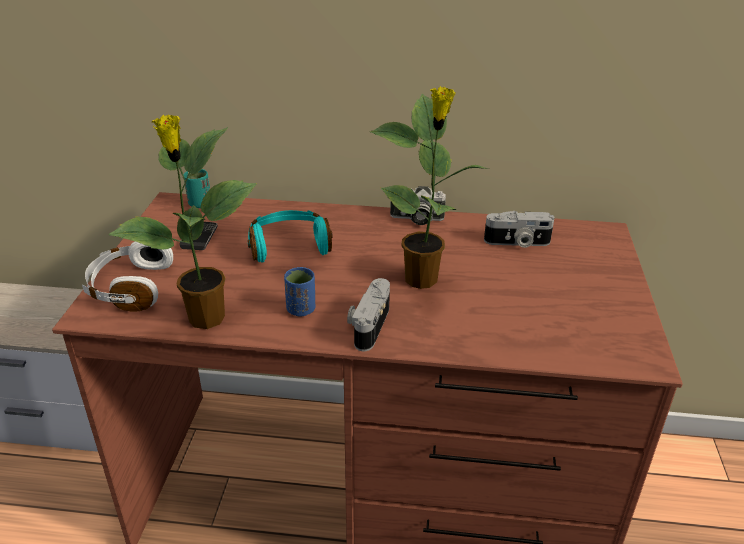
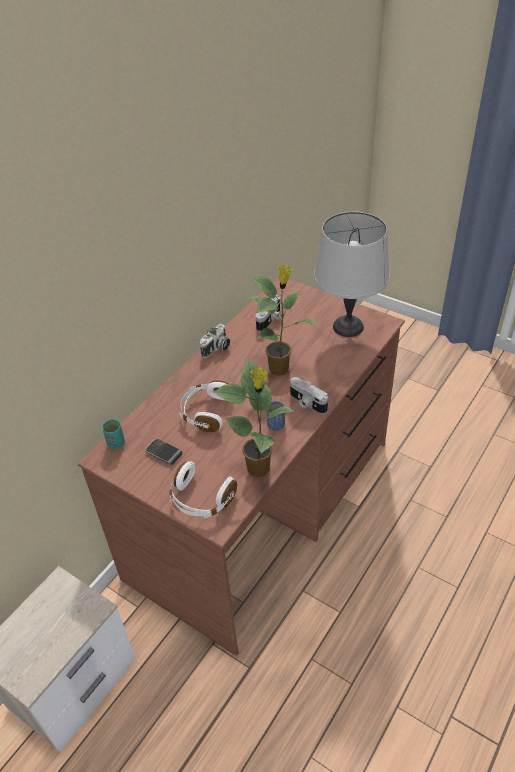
camera: 60 degrees left, 10 degrees up
(289, 246) = (206, 412): turquoise headphones -> white headphones
(584, 320) = (348, 327): none -> grey table lamp

